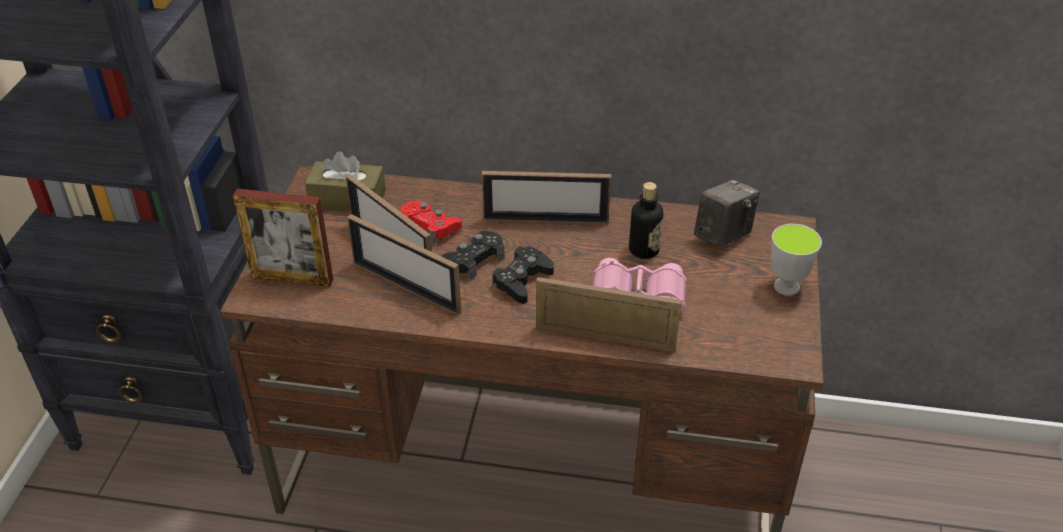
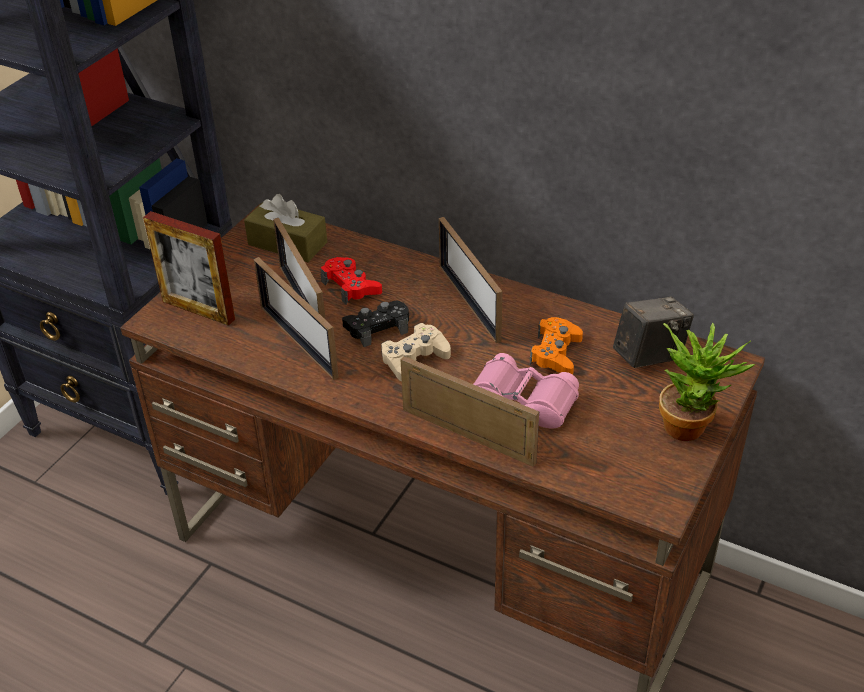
camera: 20 degrees right, 0 degrees up
(522, 280) = (414, 358): black game controller -> beige game controller
(545, 220) = (469, 302): picture frame -> picture frame turned 45 degrees clockwise
(644, 250) = (555, 353): bottle -> orange game controller
(786, 287) = (692, 425): cup -> potted plant

